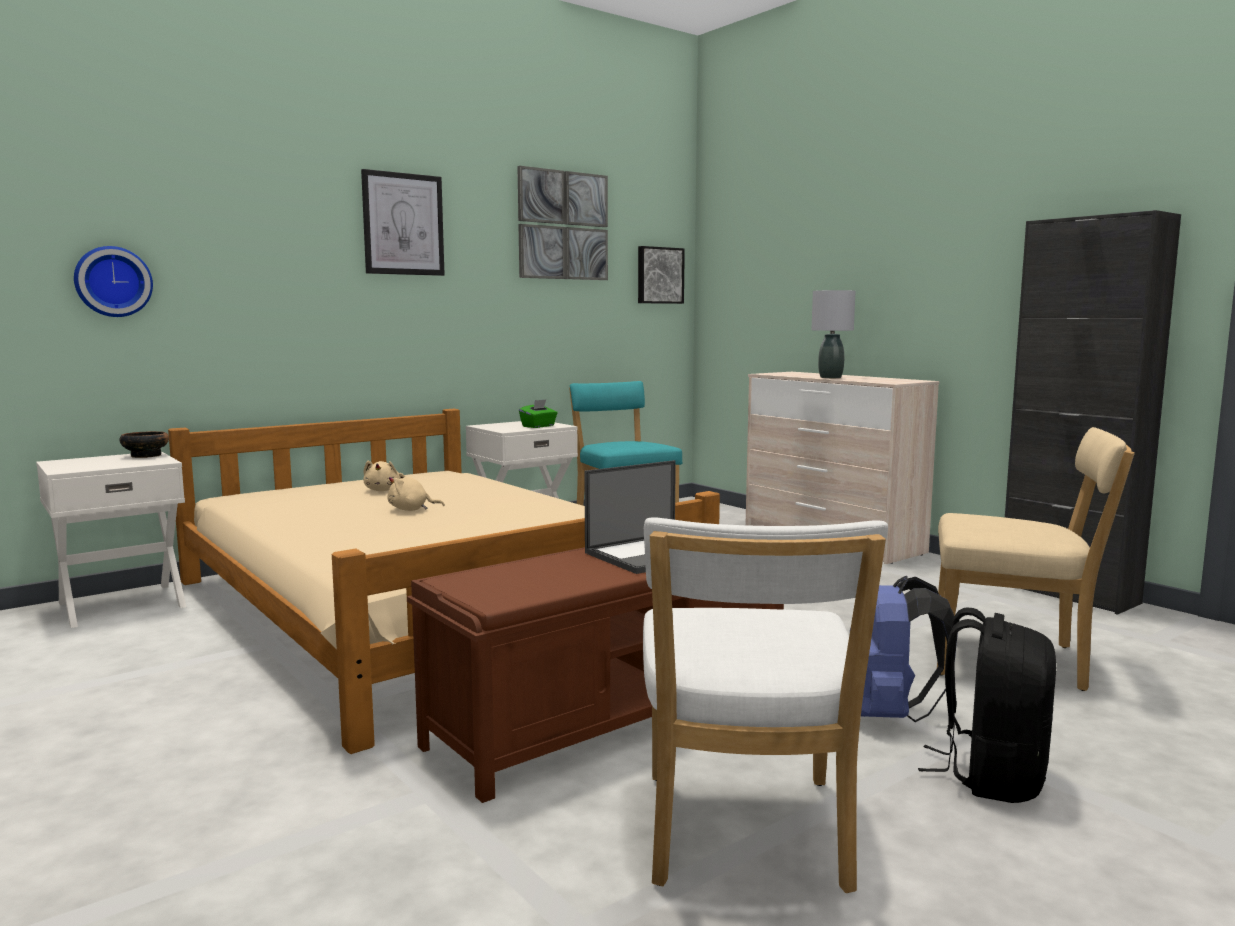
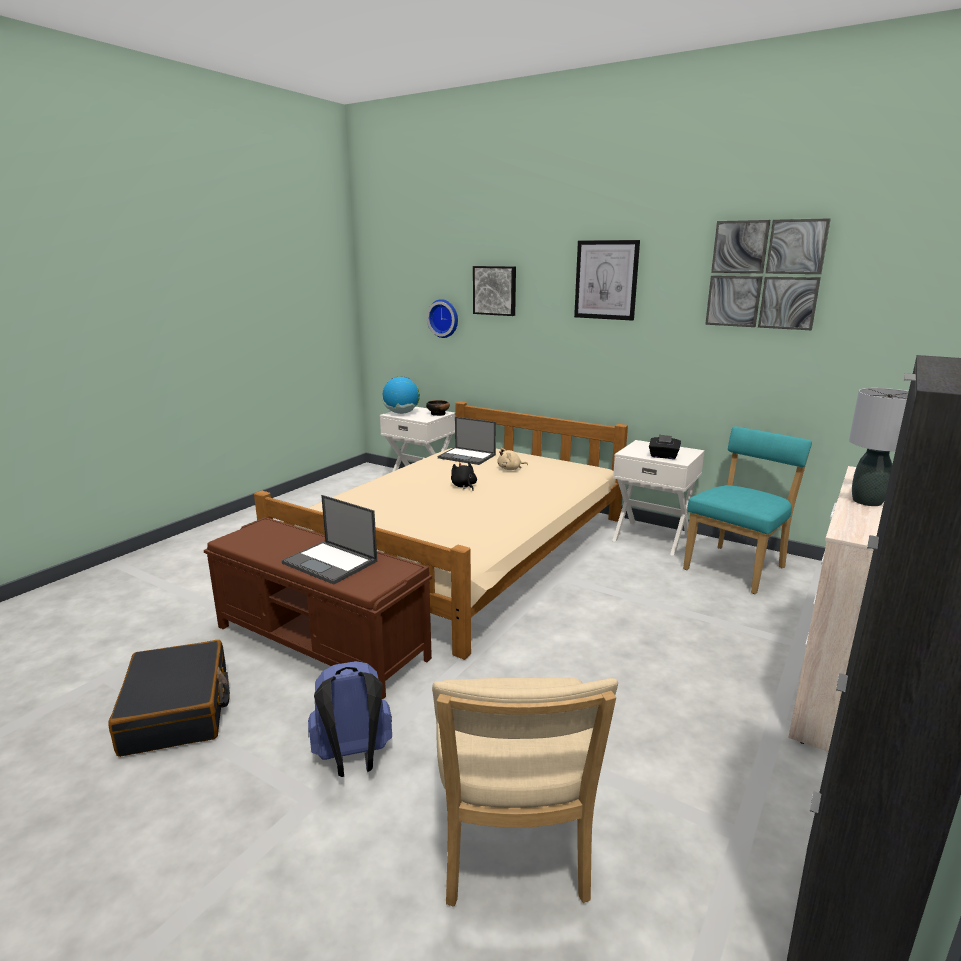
camera: 70 degrees right, 10 degrees up
(78, 466) = (401, 413): none -> globe
(285, 498) = (467, 456): none -> laptop
(411, 510) = (464, 486): beige plush toy -> black plush toy
(538, 426) = (663, 456): green tissue box -> black tissue box
(659, 275) = (899, 327): picture -> picture (495, 290)
(744, 838) = (177, 711): white chair -> black suitcase
(990, 776) = (253, 818): black backpack -> none

